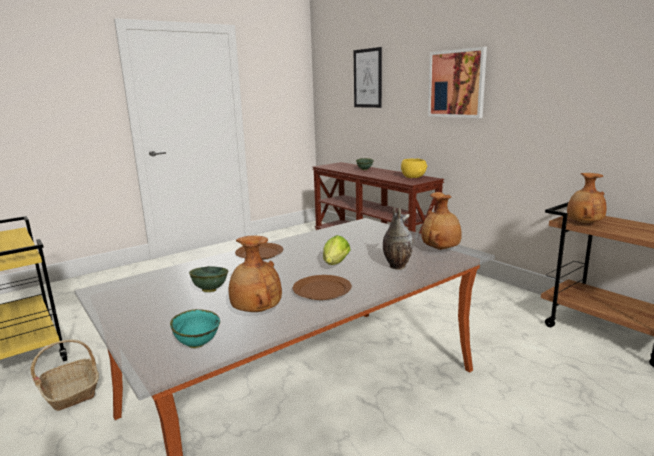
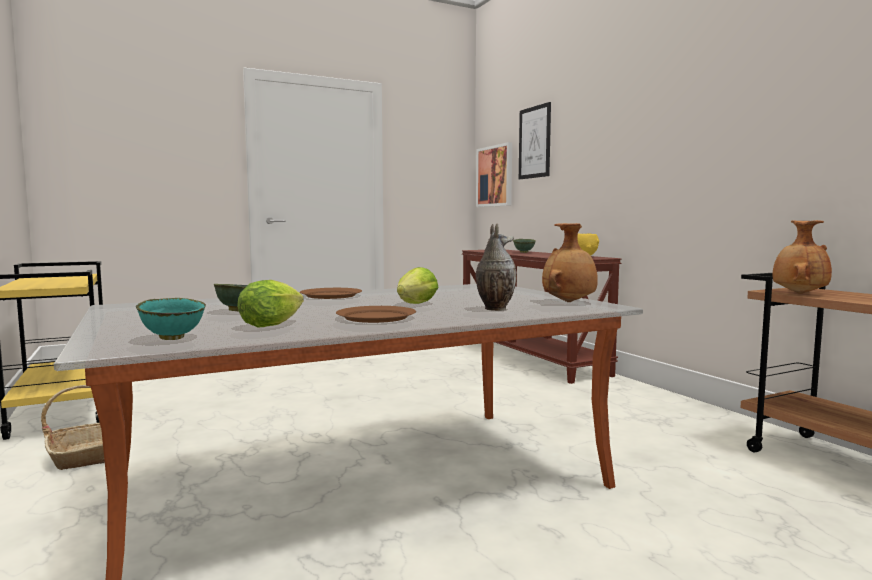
camera: 10 degrees right, 10 degrees down
(256, 311) = (274, 324): brown vase -> lettuce
(456, 84) = (637, 134): picture -> picture (495, 176)

